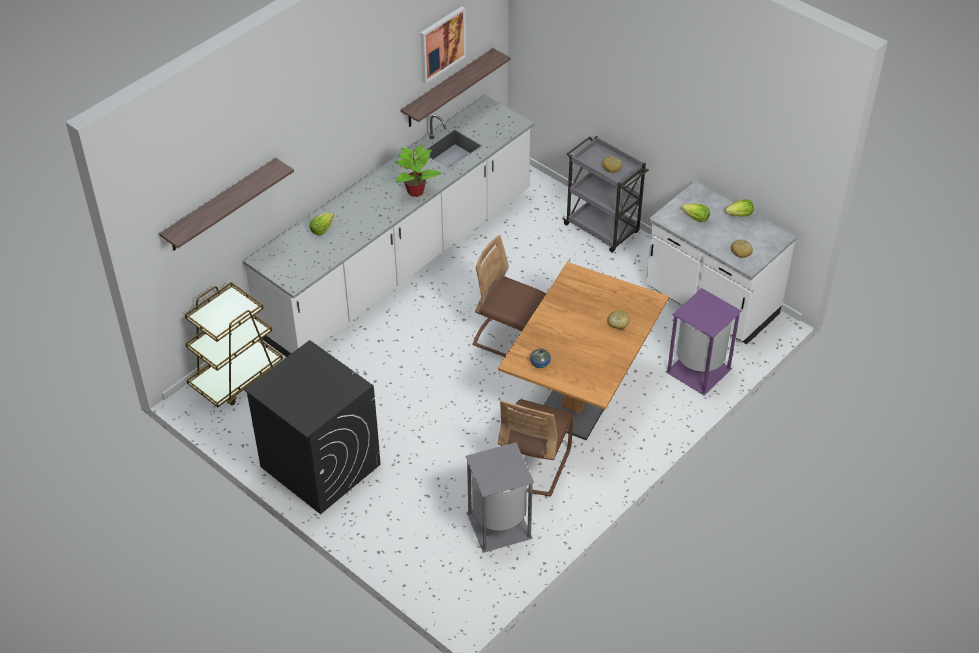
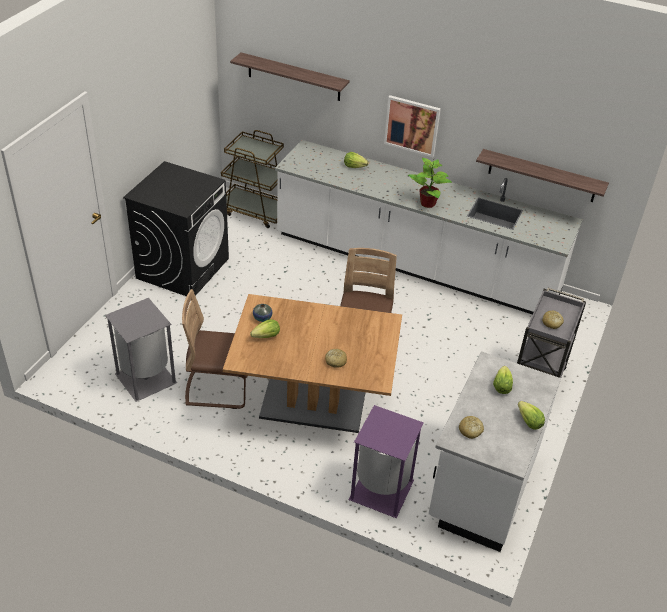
camera: 70 degrees right, 5 degrees down
(442, 44) = (547, 125): picture -> picture (412, 125)
(568, 365) = (266, 336): none -> lettuce

